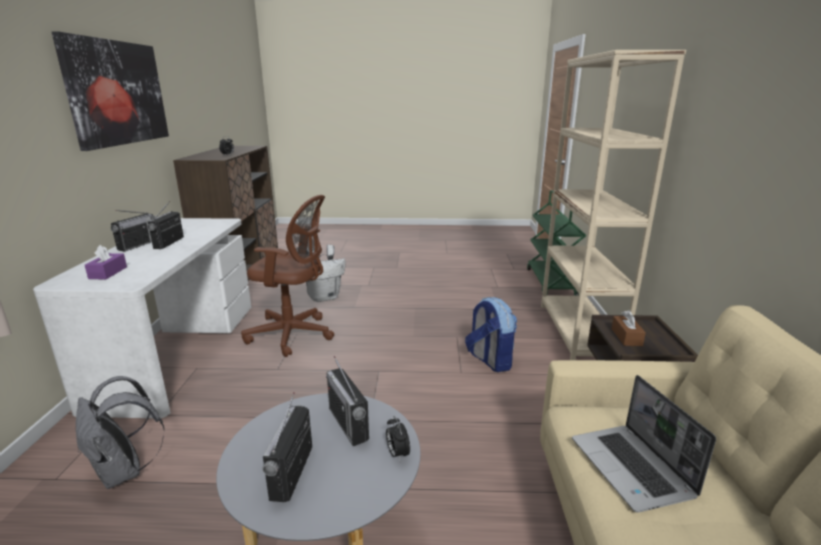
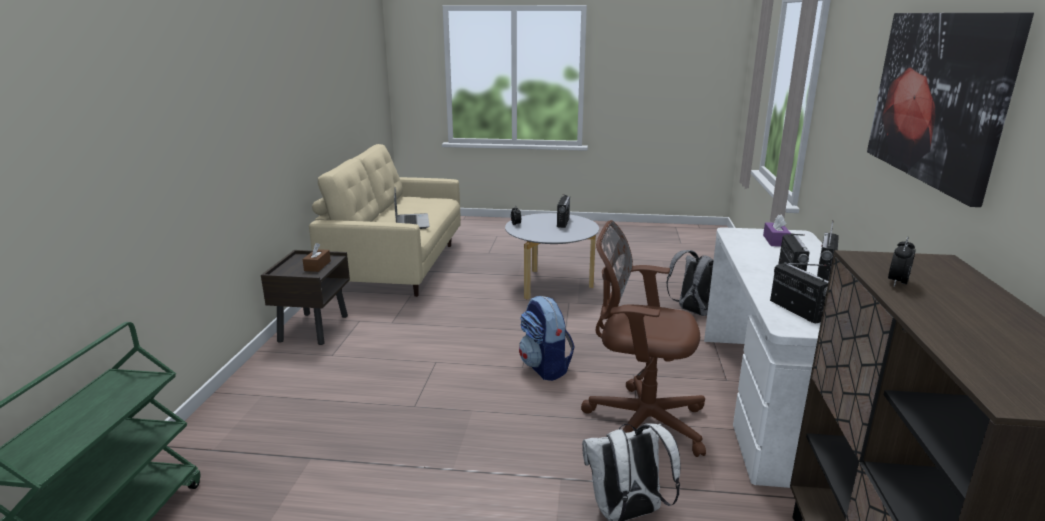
camera: 175 degrees left, 0 degrees up
(348, 424) = (540, 232): radio -> radio (796, 311)
(489, 360) = (396, 372): backpack -> backpack (545, 367)
(578, 332) = (245, 405): beige bookcase -> none

